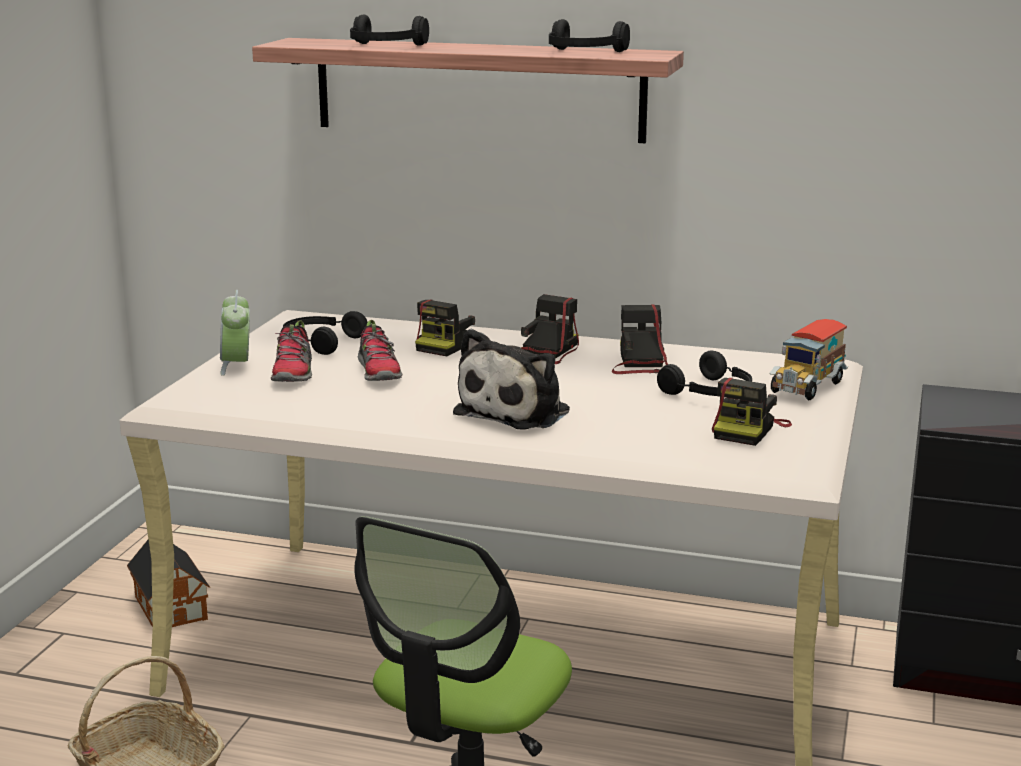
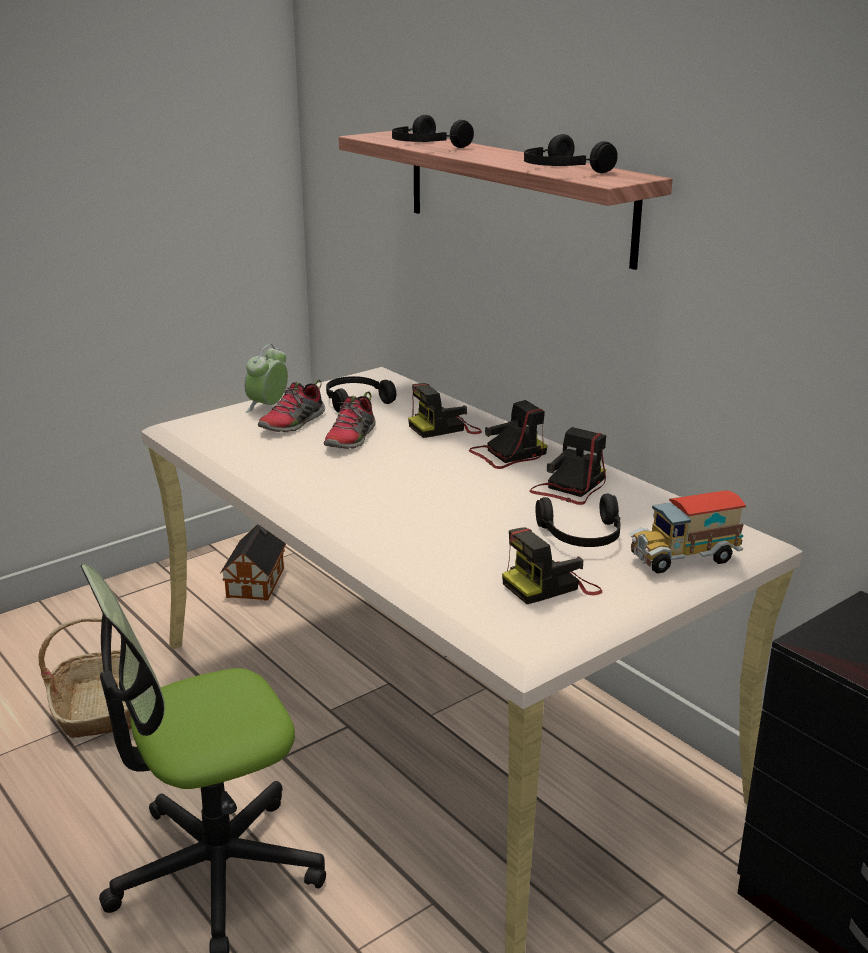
camera: 35 degrees right, 5 degrees up
(517, 411) = (391, 505): plush toy -> none

